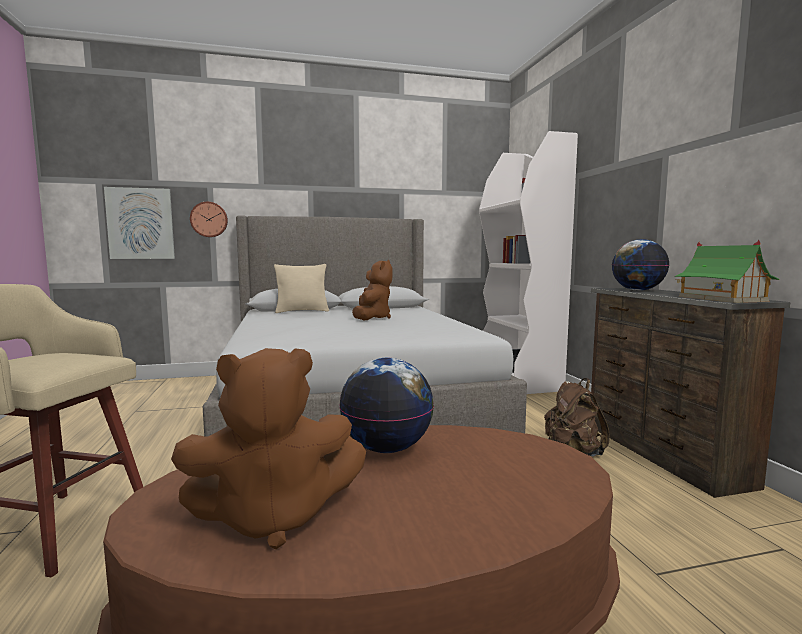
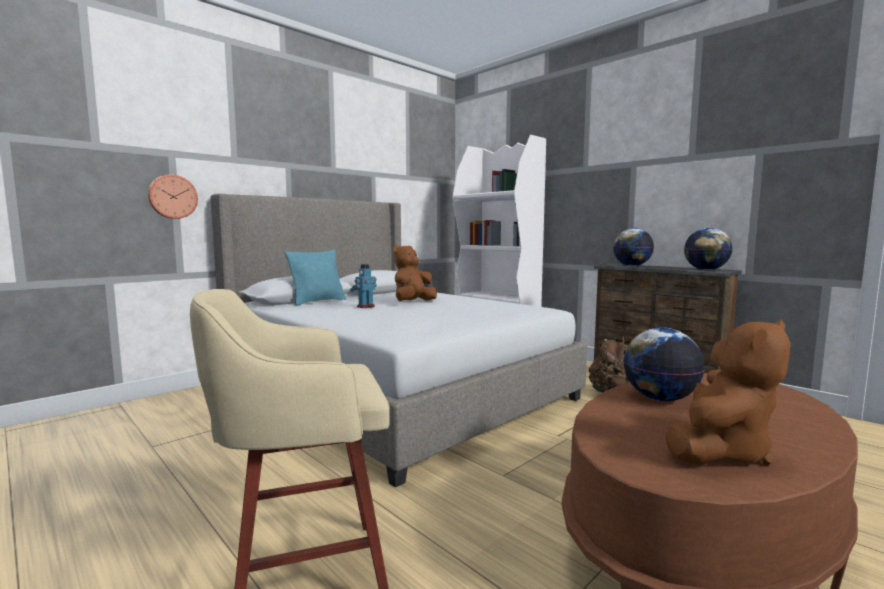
camera: 30 degrees left, 0 degrees up
(140, 223) = (76, 199): picture -> none
(302, 311) = (318, 301): beige pillow -> turquoise pillow
(317, 318) = (365, 306): none -> toy robot
(372, 318) = (413, 302): brown plush toy -> brown plush toy turned 120 degrees counterclockwise
(720, 299) = (706, 270): toy house -> globe

